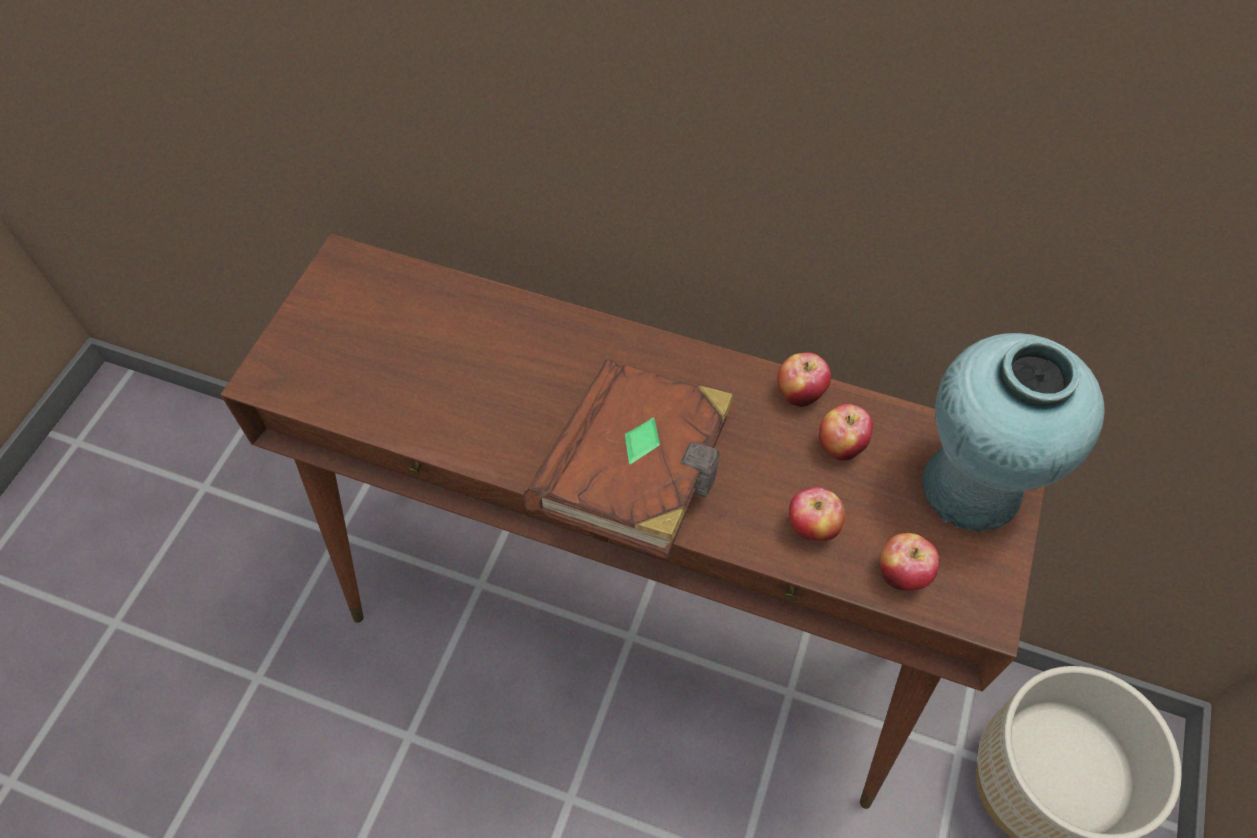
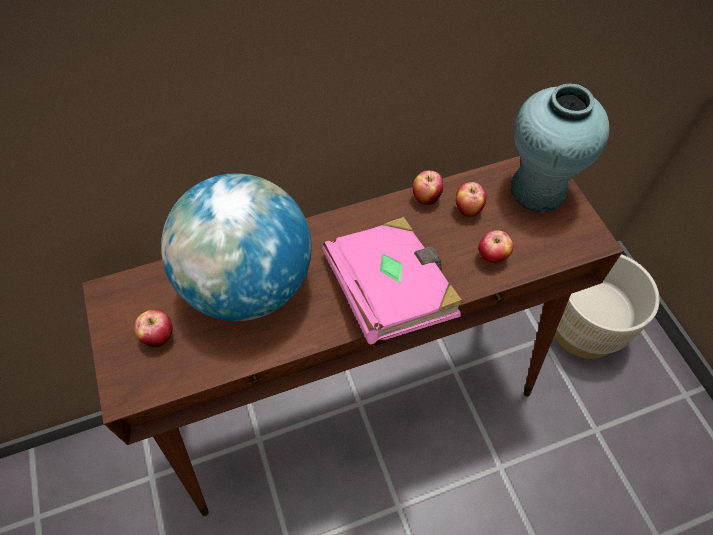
camera: 40 degrees left, 0 degrees up
(489, 352) = (248, 284): none -> globe
(639, 474) = (389, 291): brown book -> pink book
(901, 574) = (548, 249): apple -> apple (159, 336)

